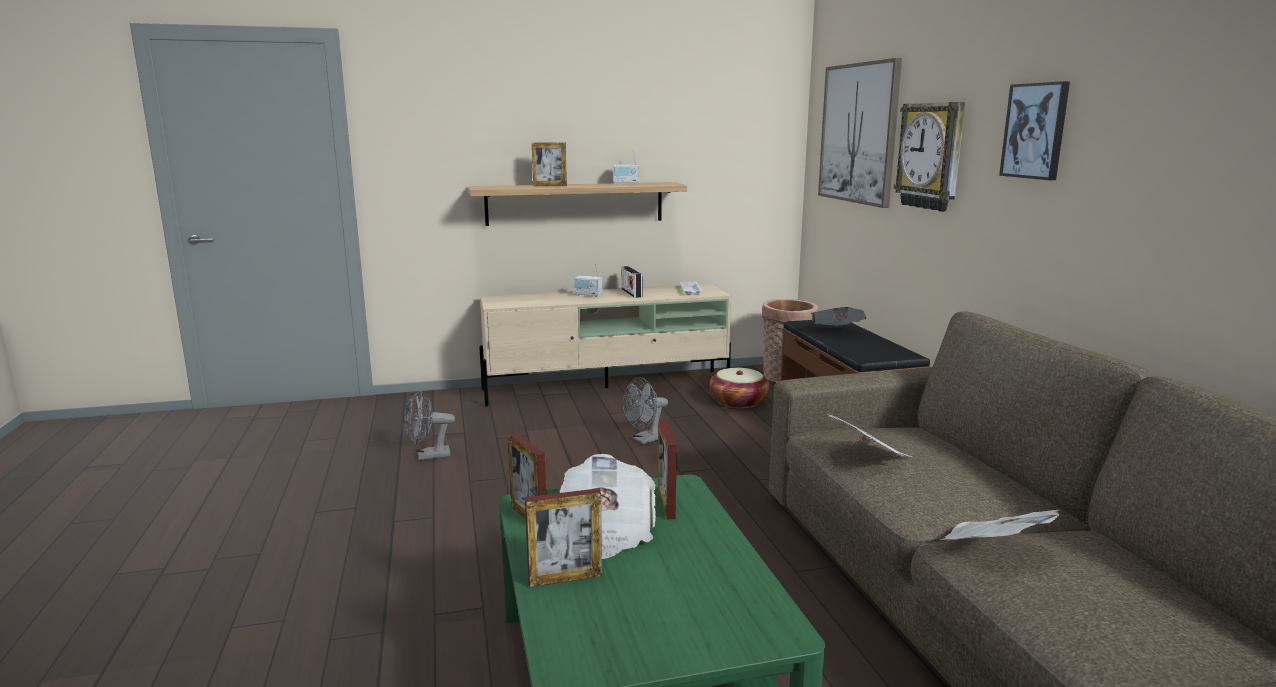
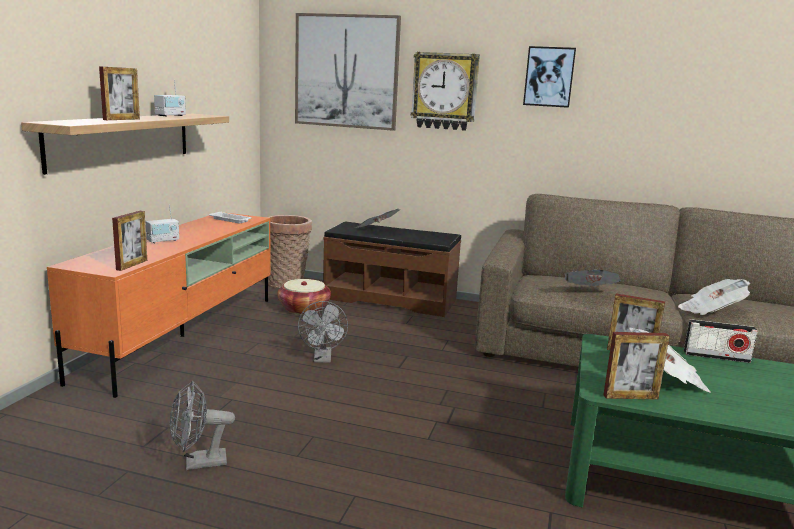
camera: 60 degrees left, 0 degrees up
(428, 456) = (198, 463): grey fan -> grey fan turned 60 degrees clockwise
(565, 579) = (737, 408): picture frame -> picture frame (132, 265)
(608, 387) = (184, 335): beige tv stand -> orange tv stand
(631, 293) = (193, 231): radio -> radio (716, 357)

